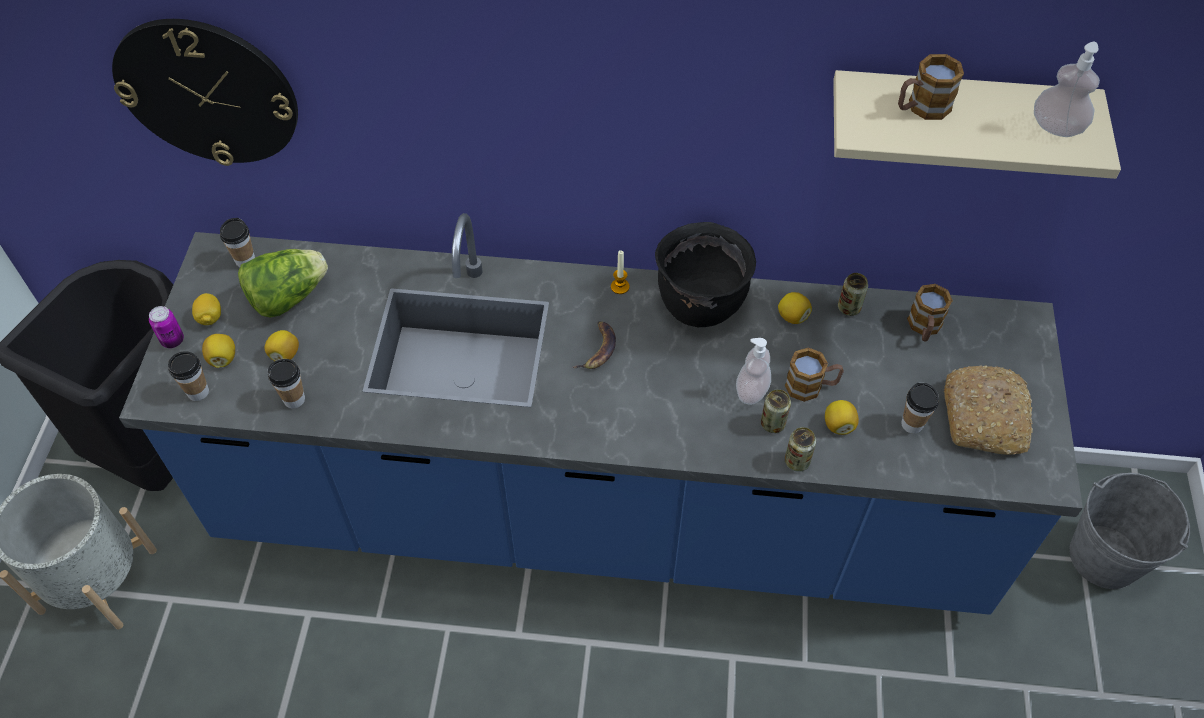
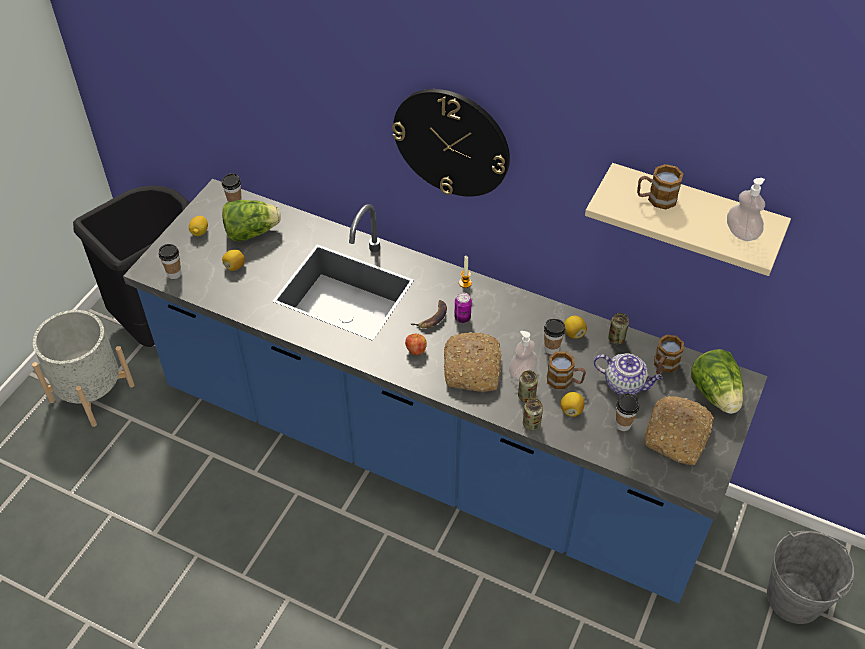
camera: 20 degrees right, 5 degrees down
(173, 340) = (172, 239): can -> can (462, 318)
(207, 92) = (234, 88): wall clock -> wall clock (451, 142)
(223, 358) = (197, 258): lemon -> none
(294, 399) = (229, 294): cup -> cup (551, 348)
(596, 403) = (416, 350): none -> apple
(685, 406) = (473, 368): none -> bread
(700, 303) = (514, 307): black cooking pot -> none
(889, 367) = (625, 384): none -> teapot
(1004, 346) = (715, 394): none -> lettuce

